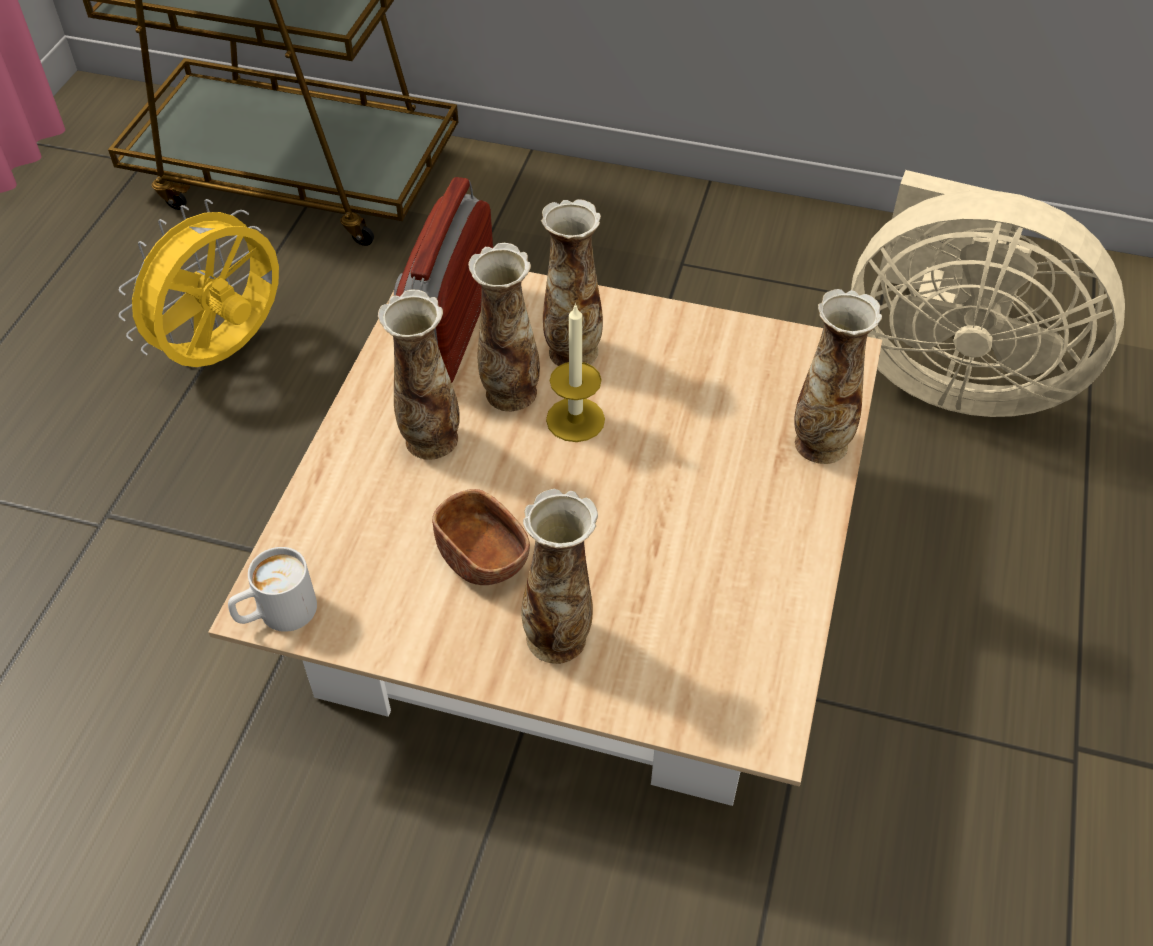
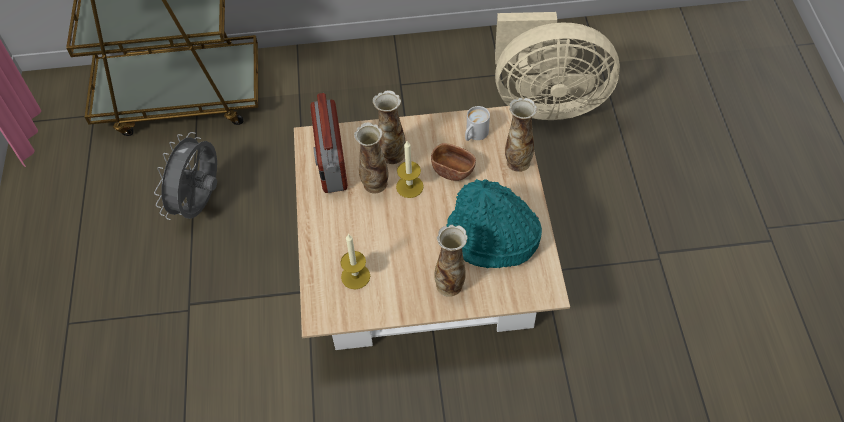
camera: 20 degrees left, 5 degrees up
(226, 353) = (200, 204): yellow fan -> grey fan
(276, 614) = (327, 318): white mug -> white mug (474, 135)
(377, 553) = (355, 276): none -> candle
(430, 441) = (351, 218): vase -> none
(483, 557) = (401, 262): brown bowl -> brown bowl (453, 170)
(693, 575) = (491, 238): none -> turquoise hat

